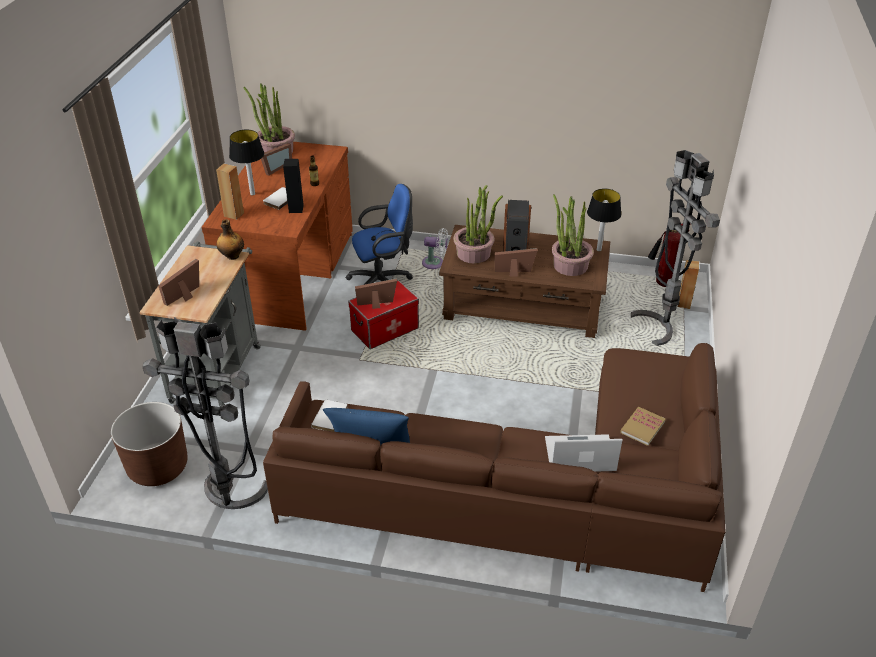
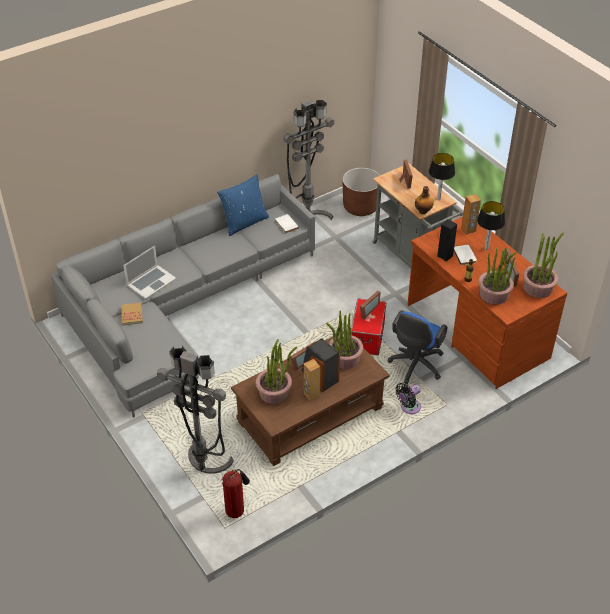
camera: 135 degrees right, 5 degrees up
(317, 165) = (494, 294): none -> potted plant
(435, 263) = (409, 407): white fan -> black fan
(533, 491) = (180, 307): brown sofa -> grey sofa
(598, 250) = (270, 421): table lamp -> table lamp (439, 199)
(684, 304) = (204, 500): brown speaker -> brown speaker (311, 395)

